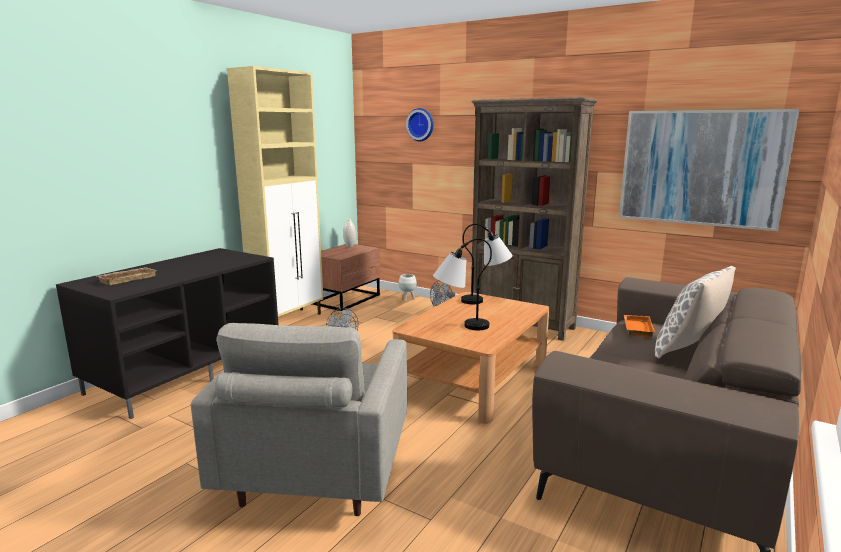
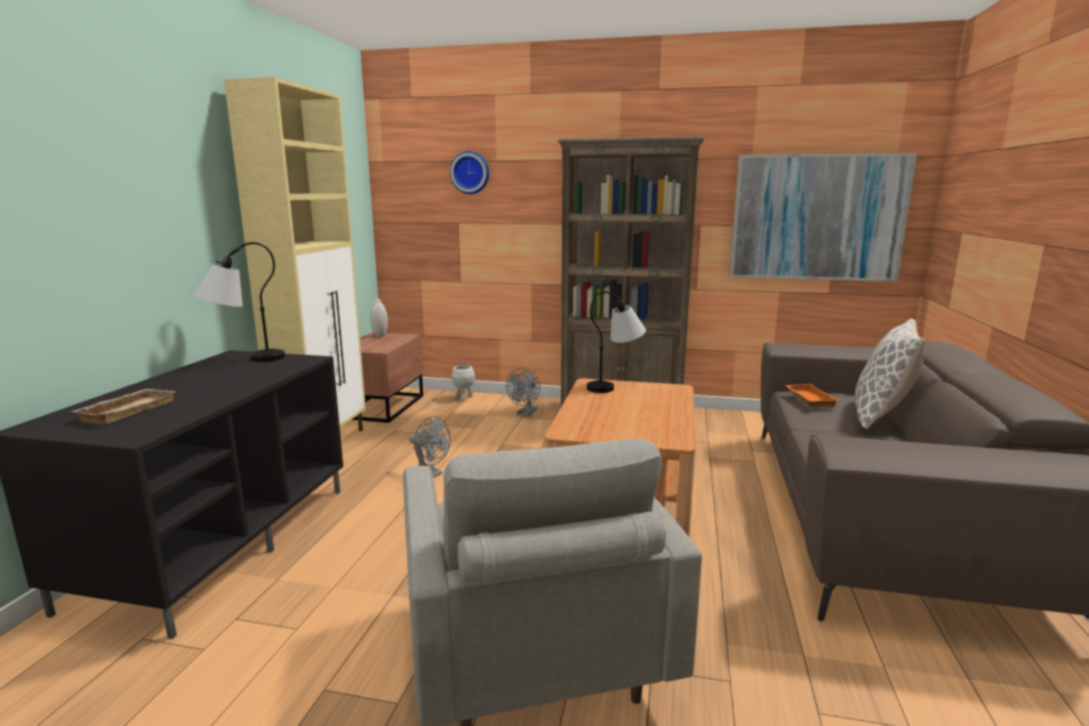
camera: 20 degrees left, 0 degrees up
(459, 326) = (621, 421): table lamp -> table lamp (243, 360)

